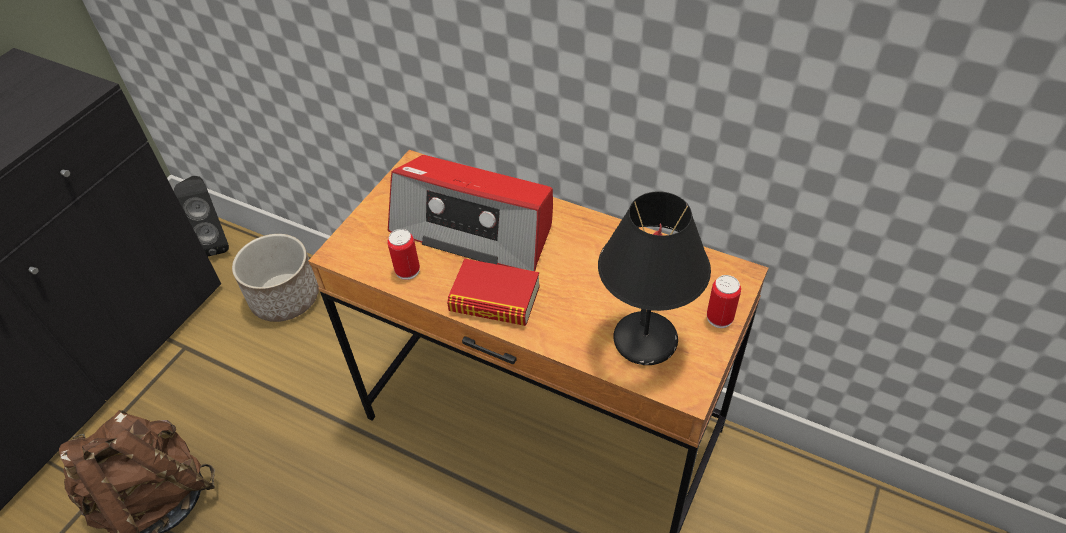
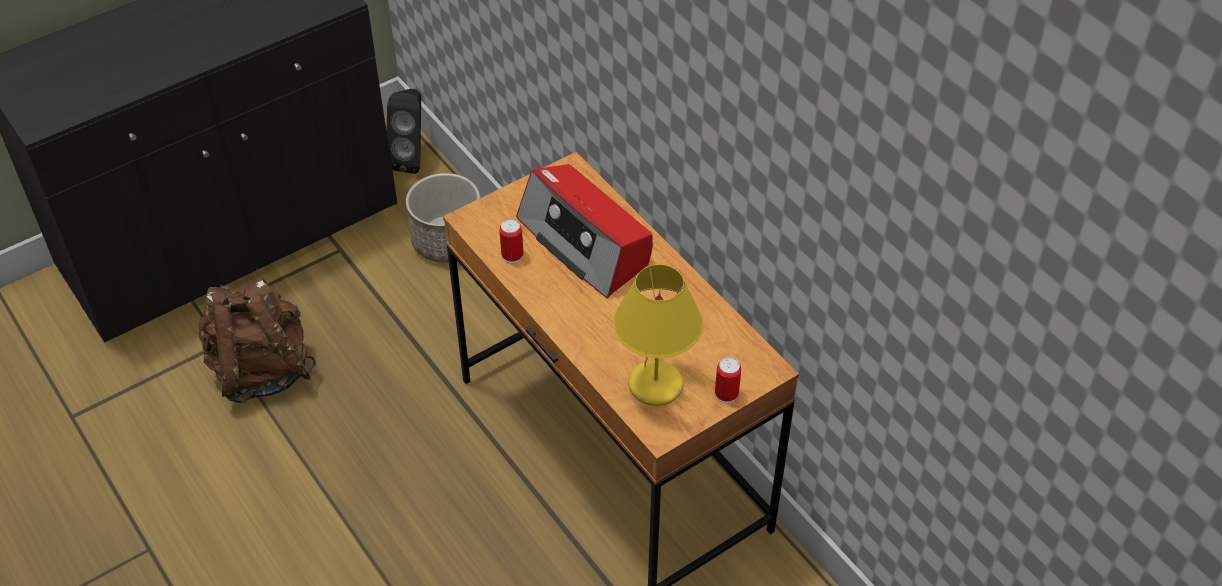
camera: 25 degrees right, 0 degrees up
(495, 299) = (564, 306): book -> none
(646, 341) = (656, 386): black table lamp -> yellow table lamp

